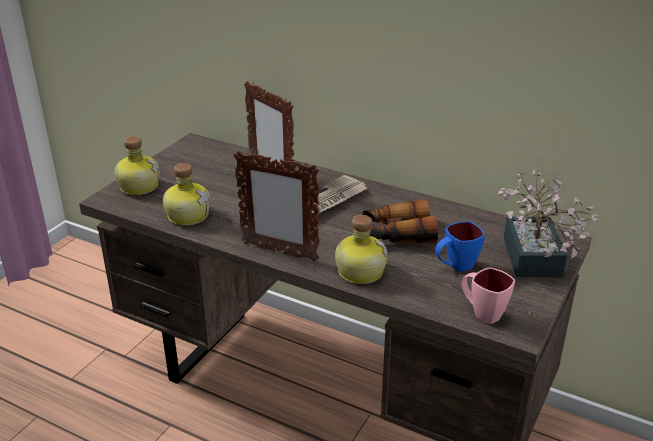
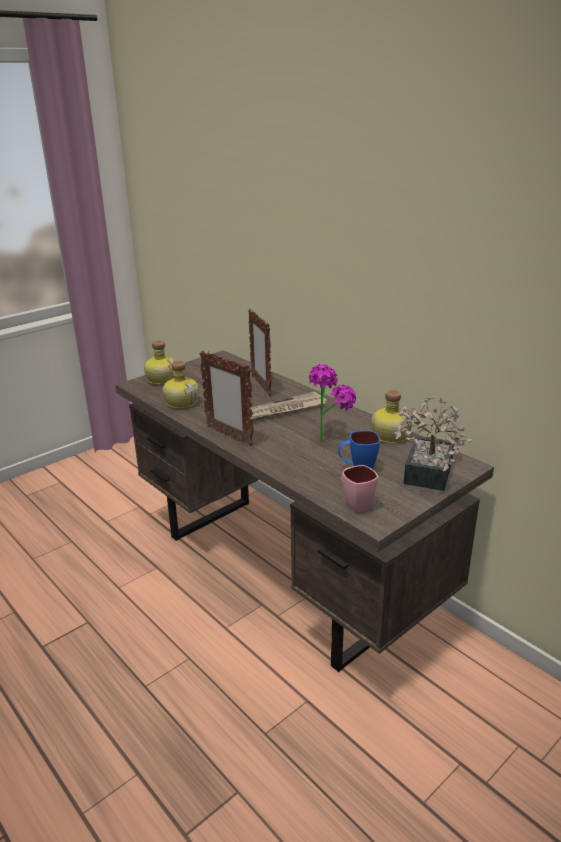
camera: 20 degrees right, 5 degrees down
(359, 271) = (279, 458): bottle -> bottle (389, 435)
(397, 233) = (328, 438): binoculars -> potted plant

